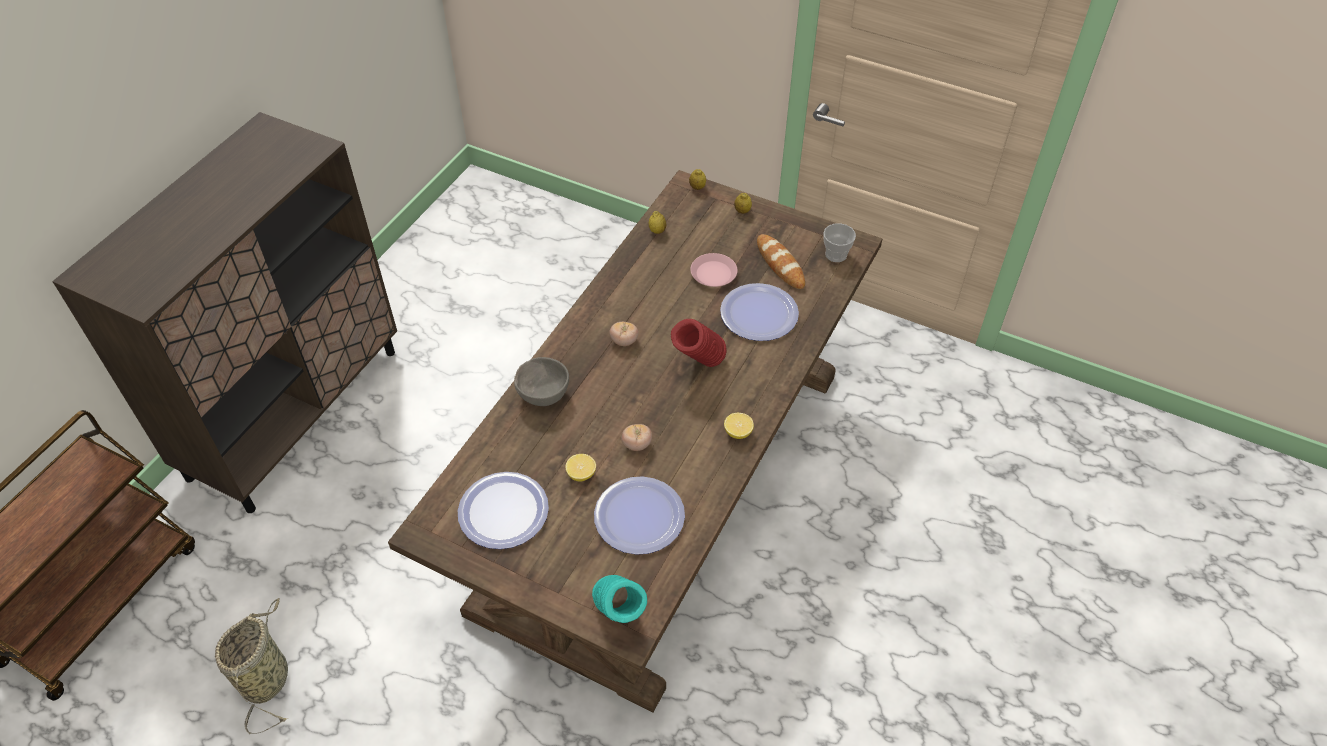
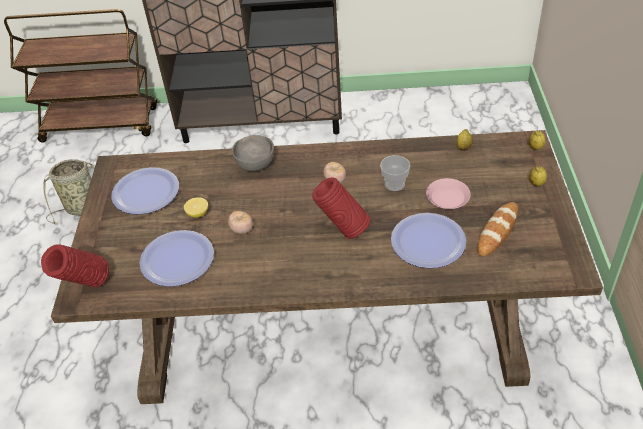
camera: 65 degrees right, 5 degrees down
(620, 617) = (86, 287): turquoise vase -> red vase
(738, 432) = (291, 281): lemon -> none
(836, 254) = (546, 263): cup -> cup (394, 184)

